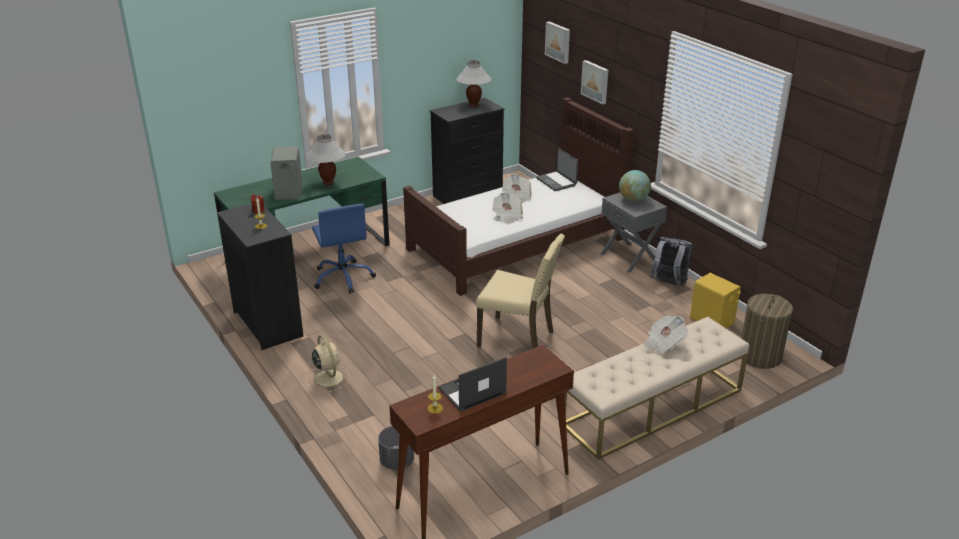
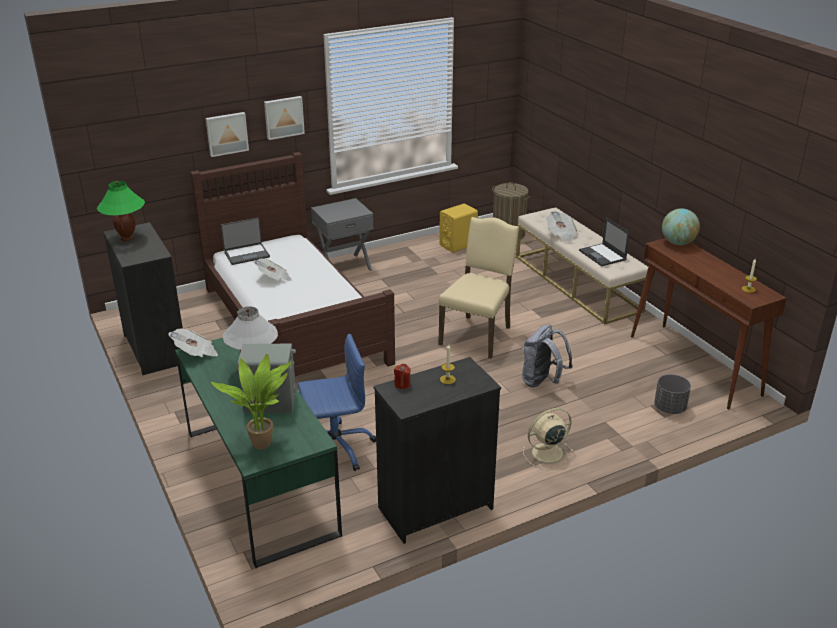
camera: 85 degrees left, 0 degrees up
(245, 194) = (263, 442): none -> potted plant
(471, 391) = (719, 274): laptop -> laptop (603, 255)
(474, 105) = (127, 238): white table lamp -> green table lamp
(507, 216) = (318, 286): newspaper -> newspaper (195, 353)
(558, 42) = (152, 119): picture -> picture (283, 117)
(633, 199) = (337, 210): globe -> globe (678, 243)
(668, 284) = (396, 254): grey backpack -> grey backpack (542, 382)

